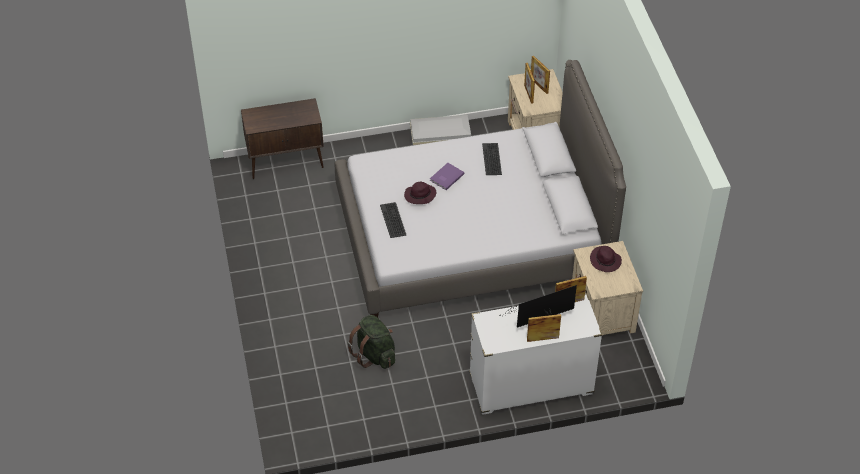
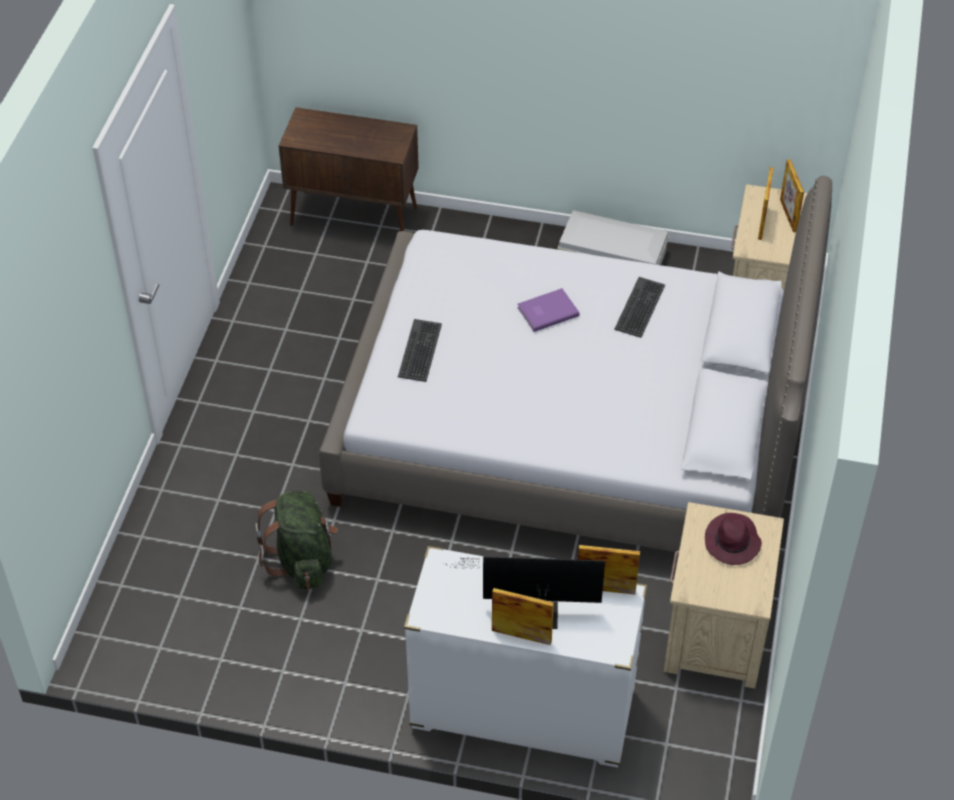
camera: 25 degrees right, 0 degrees up
(419, 196) = (486, 326): purple hat -> none

